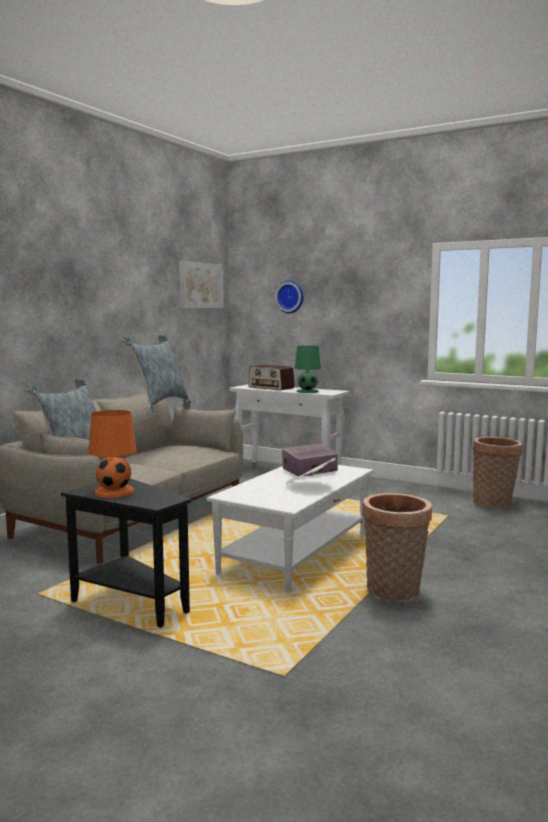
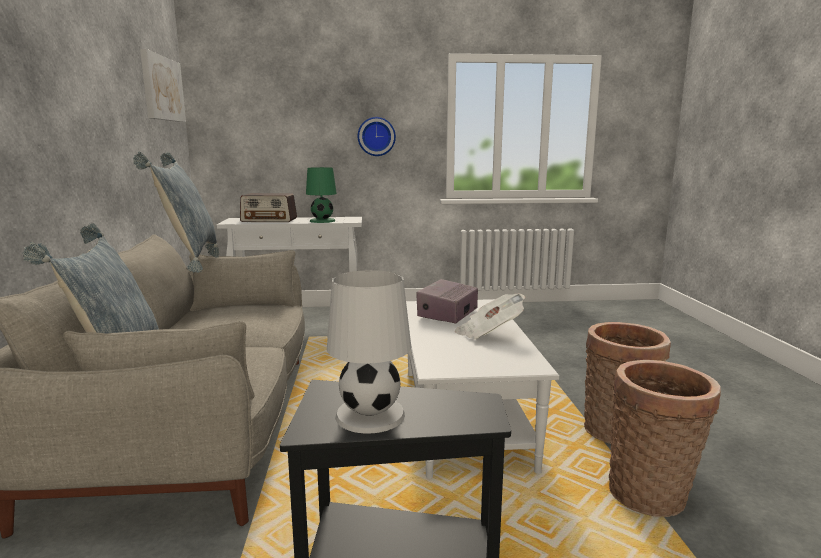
camera: 35 degrees left, 5 degrees up
(114, 491) = (371, 415): orange table lamp -> white table lamp
(290, 297) = (278, 109): wall clock -> wall clock (376, 136)
(494, 504) = (527, 312): basket -> basket (651, 495)

